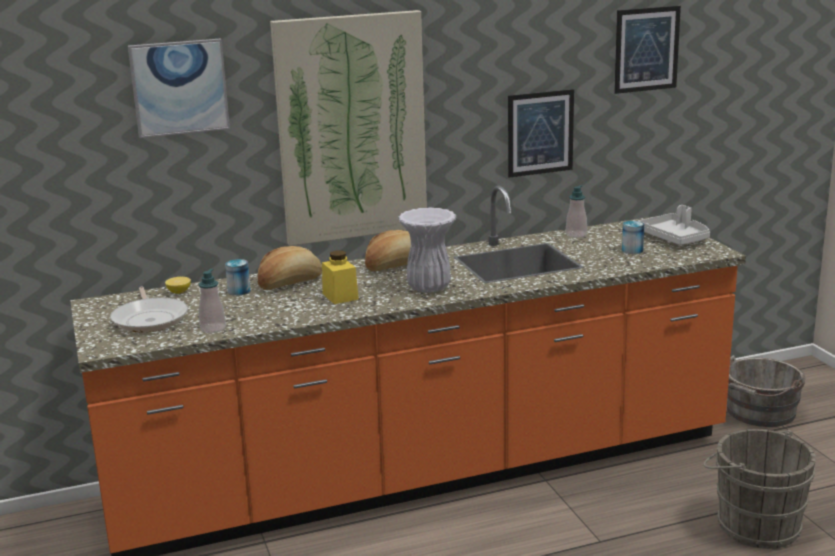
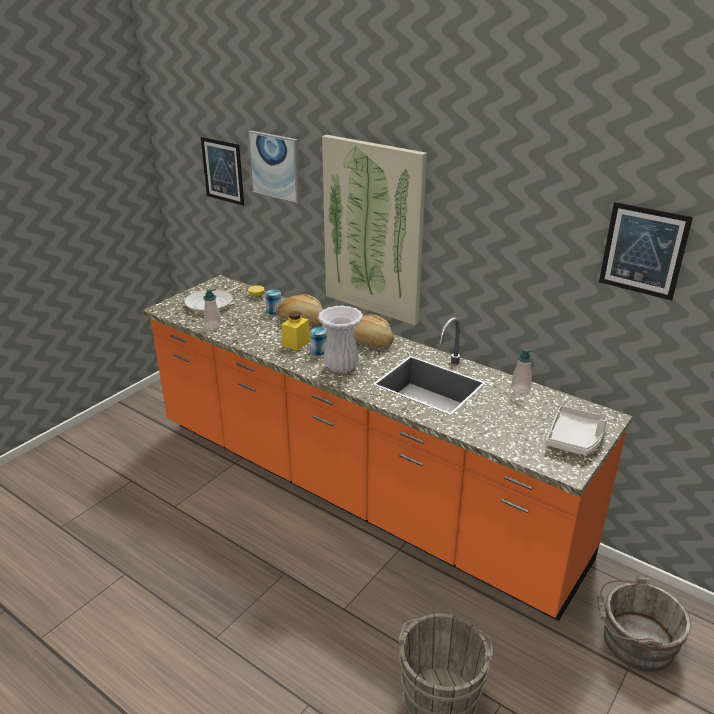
camera: 55 degrees right, 10 degrees up
(540, 133) = (520, 290): picture -> picture (223, 171)
(632, 250) = (516, 425): can -> can (319, 351)

